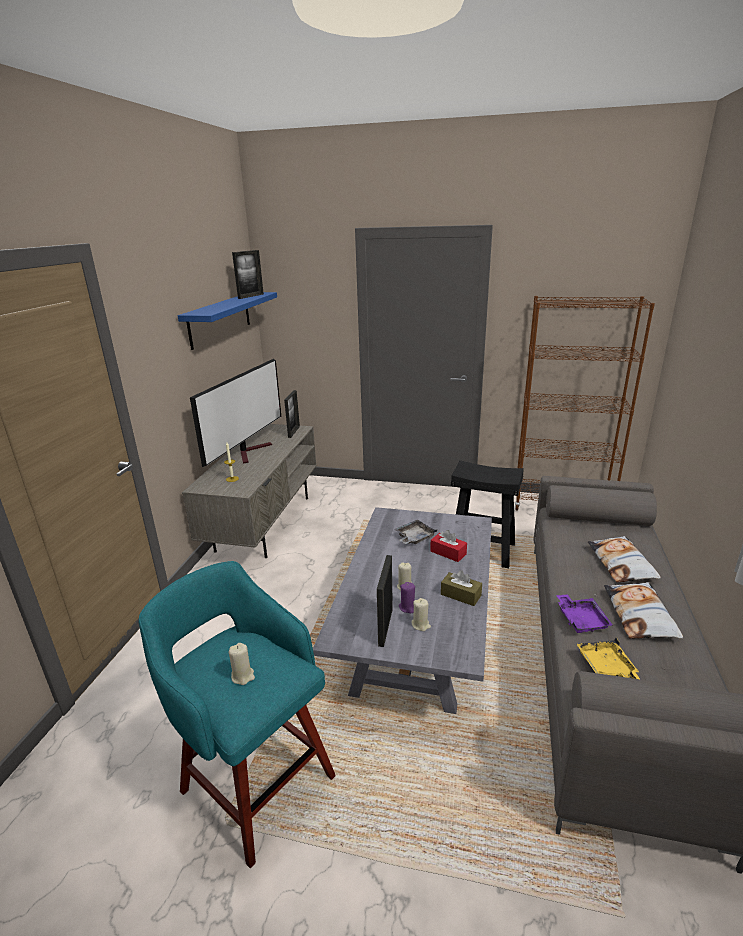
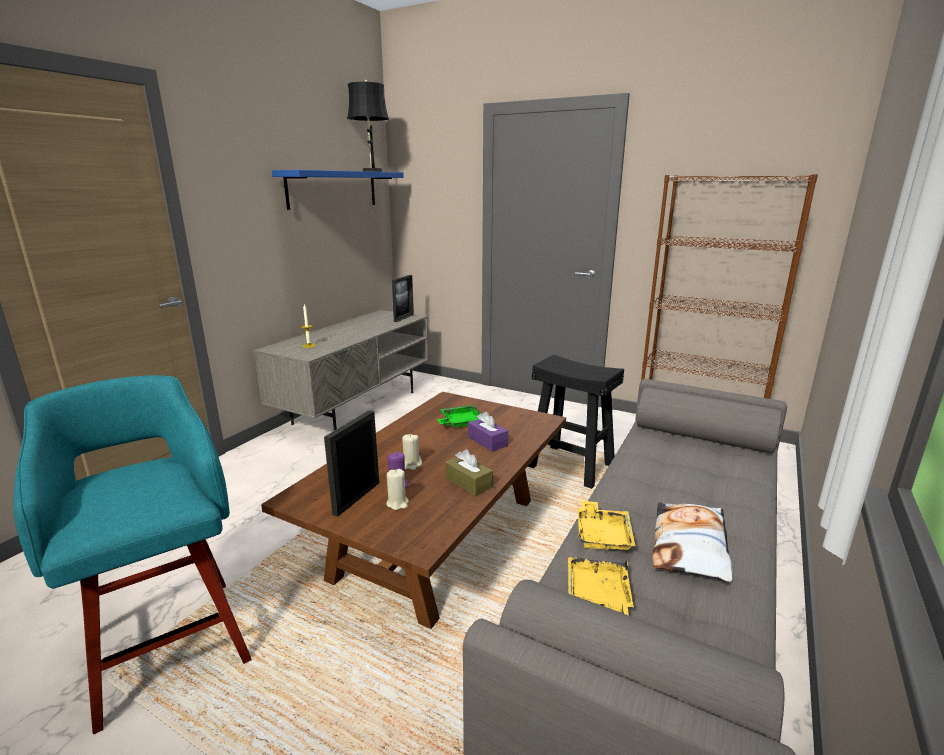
camera: 15 degrees right, 5 degrees down
(243, 676) = (124, 496): beige candle -> none
(251, 296) = (371, 171): picture frame -> black table lamp
(251, 451) = (347, 328): television -> none
(414, 538) = (461, 422): grey tray -> green tray
(416, 636) = (439, 537): grey coffee table -> brown coffee table
(448, 553) = (487, 441): red tissue box -> purple tissue box
(581, 619) = (602, 535): purple tray -> yellow tray
(621, 564) = (702, 486): pillow -> none

